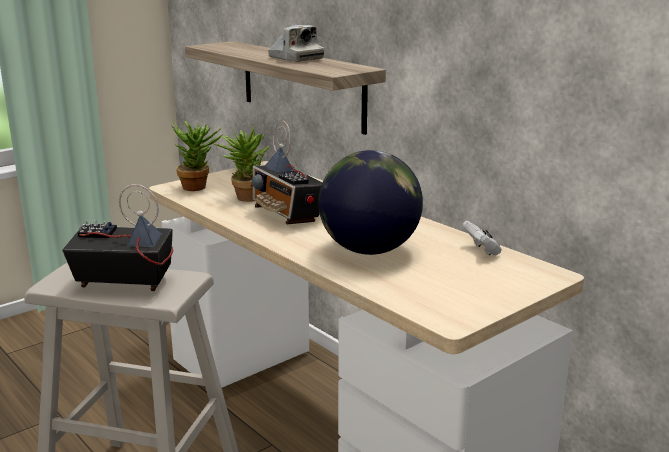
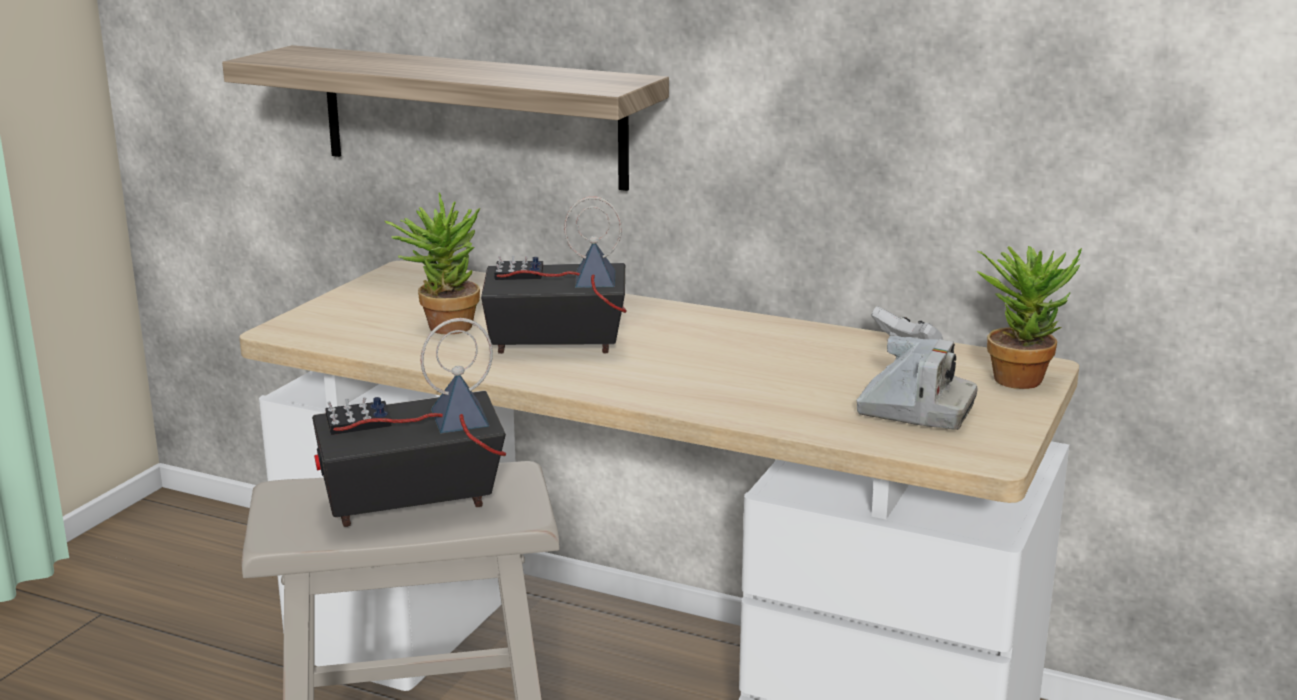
camera: 25 degrees left, 0 degrees up
(199, 187) = (335, 322): potted plant -> potted plant (1022, 377)
(287, 215) = (554, 345): radio -> radio turned 150 degrees clockwise
(295, 58) = (484, 69): camera -> camera (915, 411)
(369, 250) = (750, 377): globe -> none

